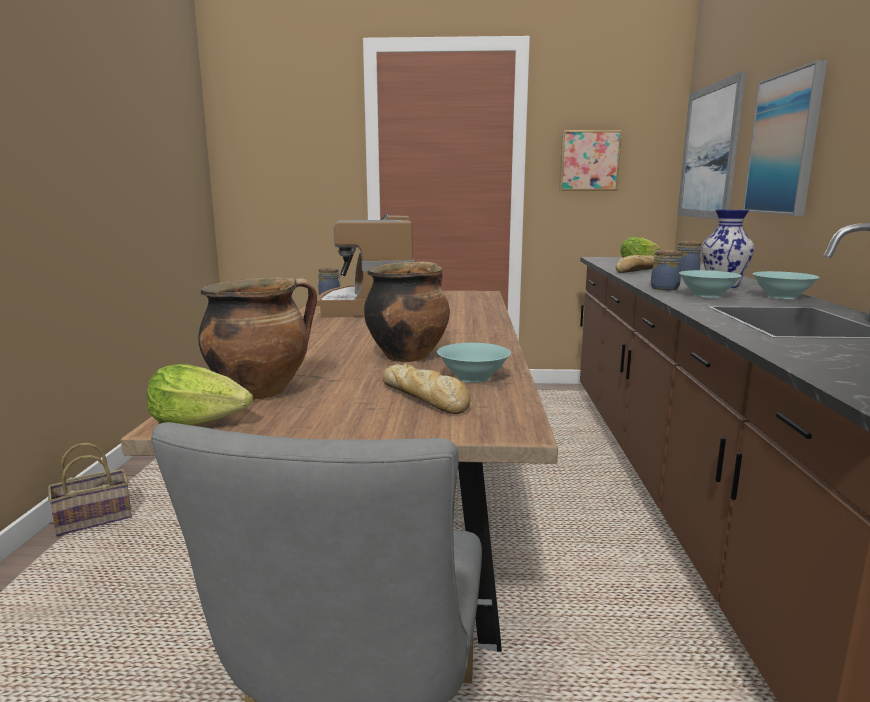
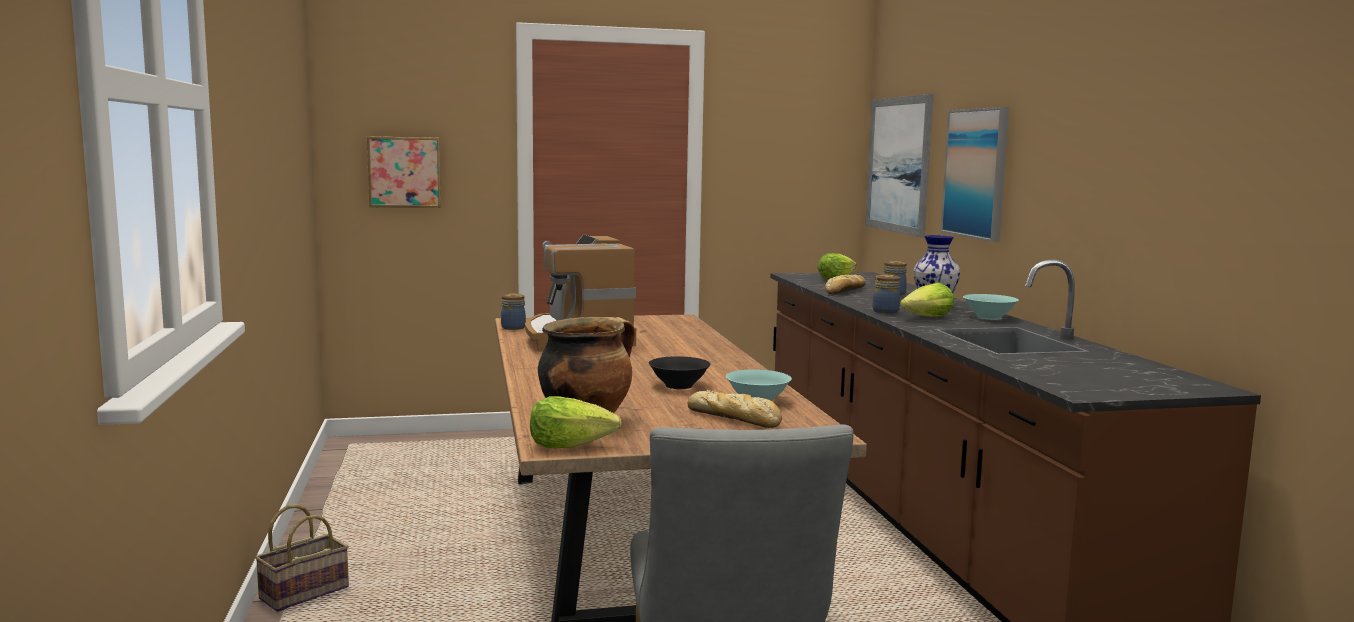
camera: 15 degrees left, 5 degrees down
(408, 356) = (678, 385): cooking pot -> black bowl
(589, 161) = (770, 166): picture -> picture (404, 172)
(708, 295) = (927, 318): turquoise bowl -> lettuce

